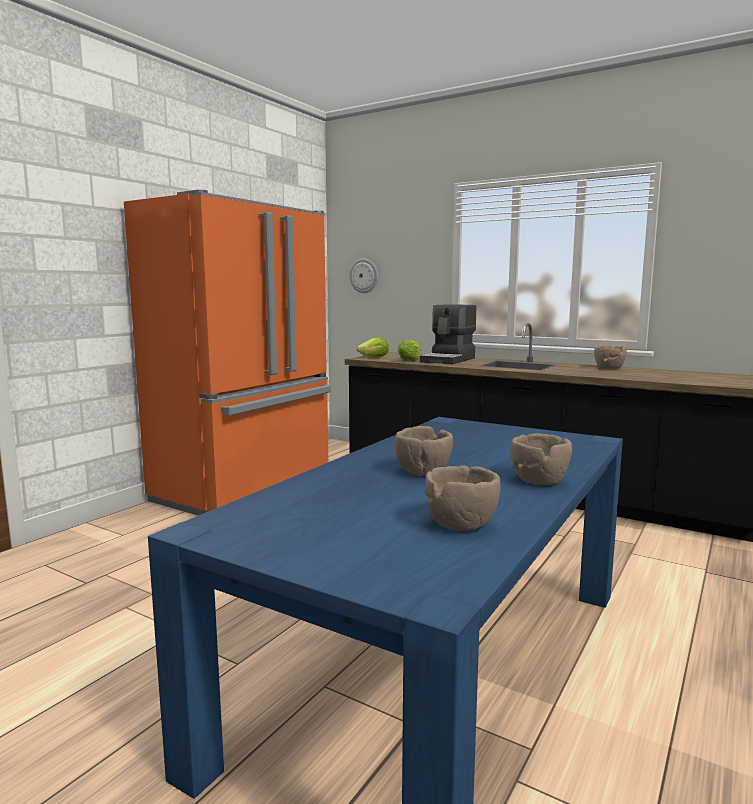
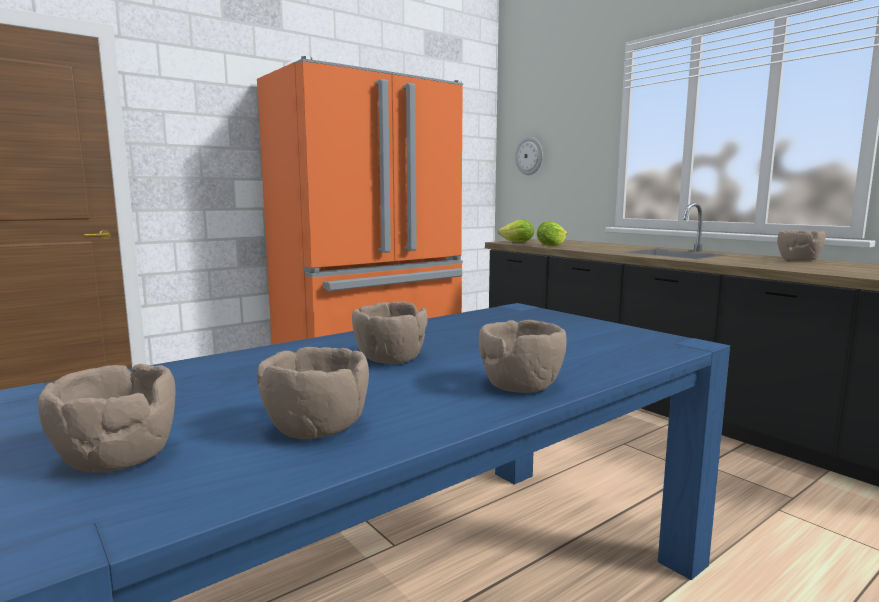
camera: 20 degrees right, 0 degrees up
(365, 559) = (117, 457): none -> brown bowl
(449, 360) = (598, 246): coffee machine -> none

